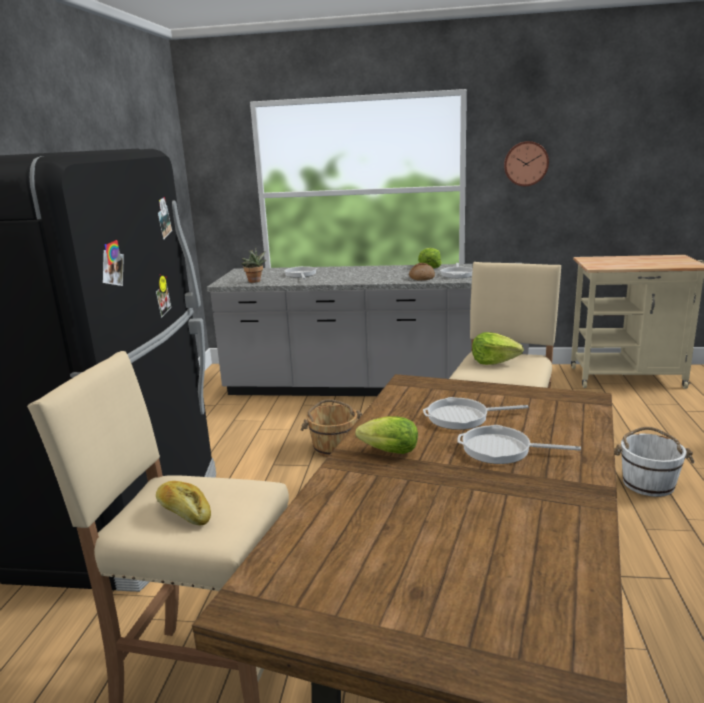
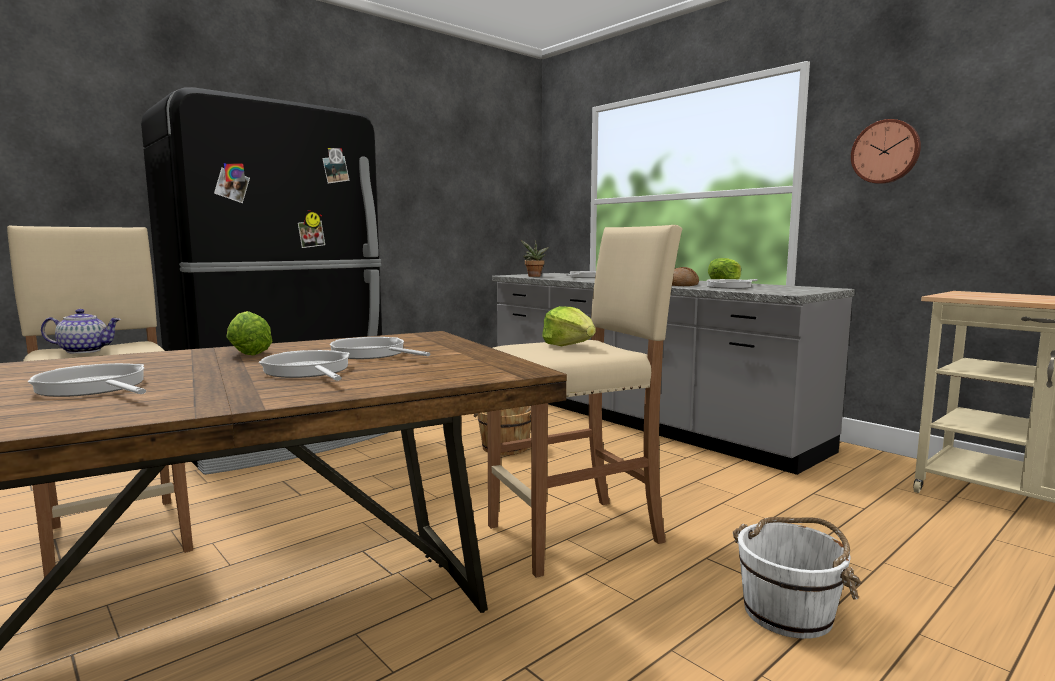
camera: 40 degrees right, 10 degrees down
(184, 512) = (85, 351): bread -> teapot
(461, 528) = (94, 387): none -> frying pan

